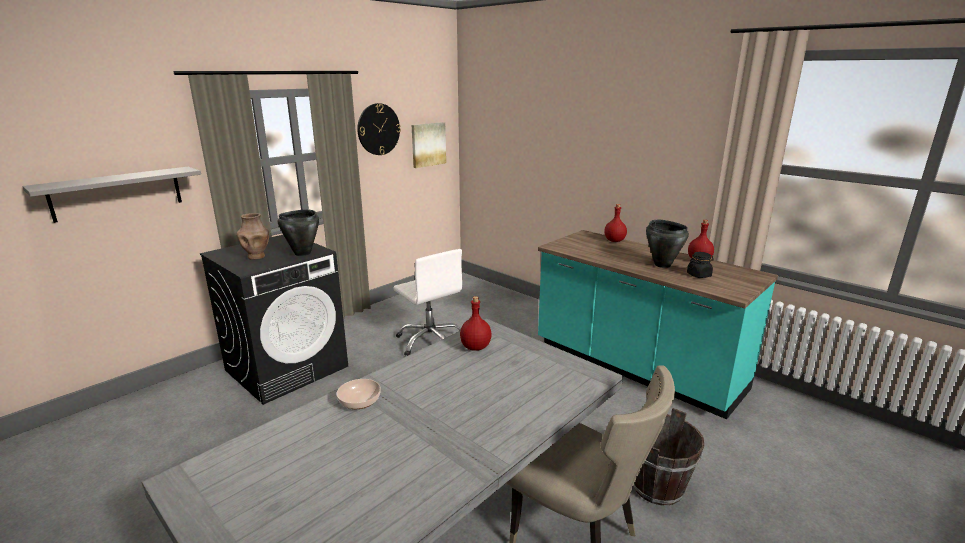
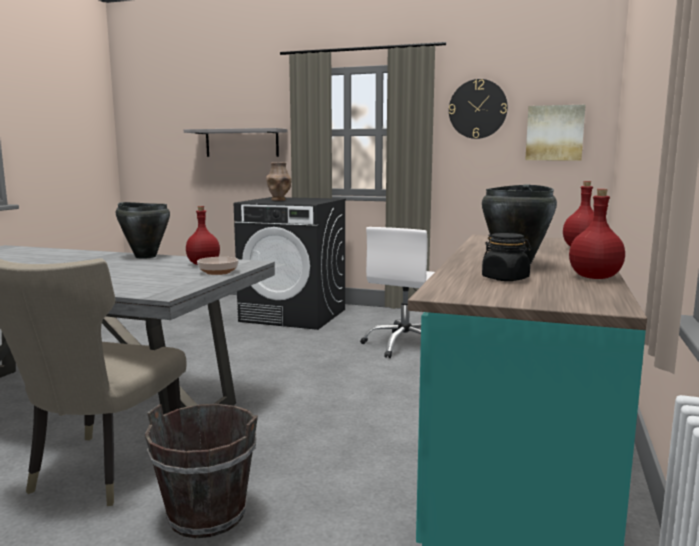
camera: 65 degrees right, 10 degrees down
(302, 253) = (299, 202): black cooking pot -> black cooking pot (145, 256)
(359, 402) = (93, 255): bowl -> bowl (217, 272)

